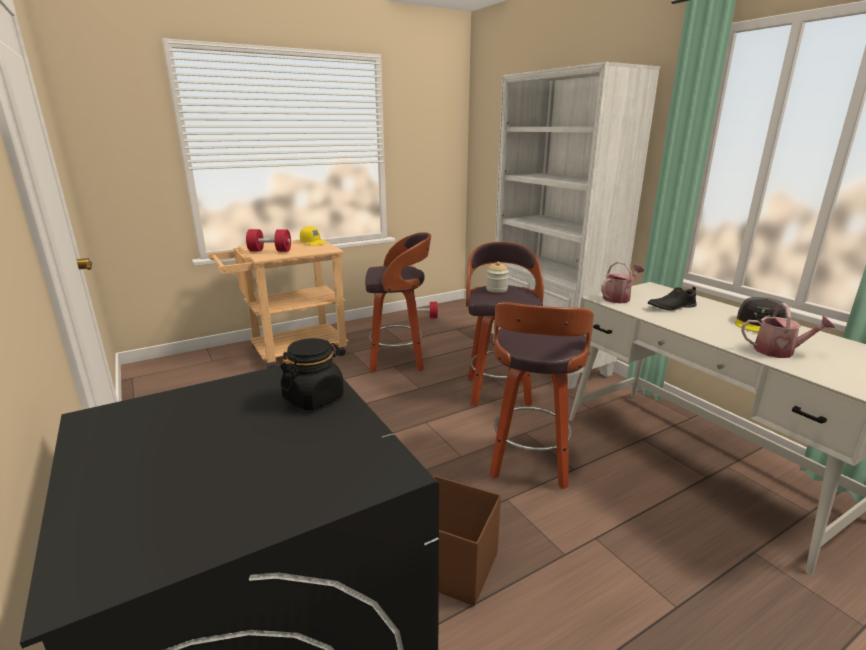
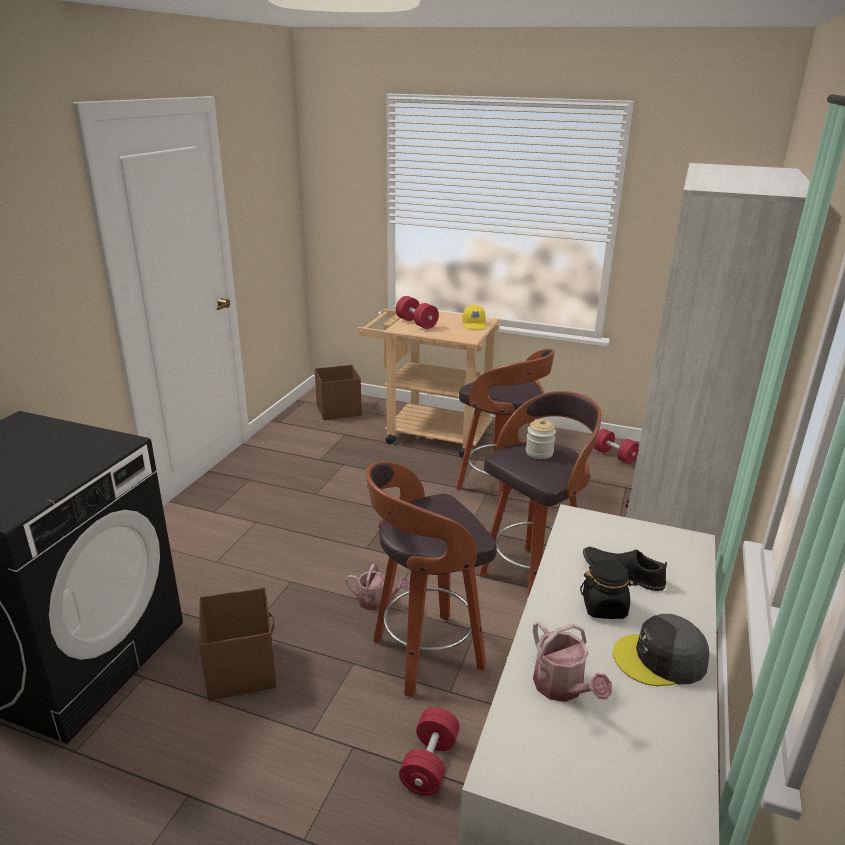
camera: 50 degrees right, 5 degrees up
(181, 370) = (338, 410): none -> brown storage box
(314, 398) = (82, 460): black jar -> black jar (604, 607)
(618, 298) = (596, 528): watering can -> watering can (377, 601)
(636, 508) = (429, 764): none -> red dumbbell

